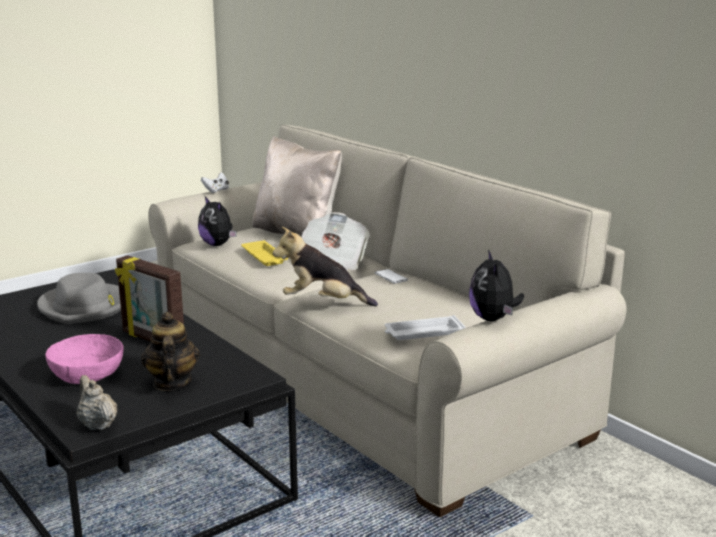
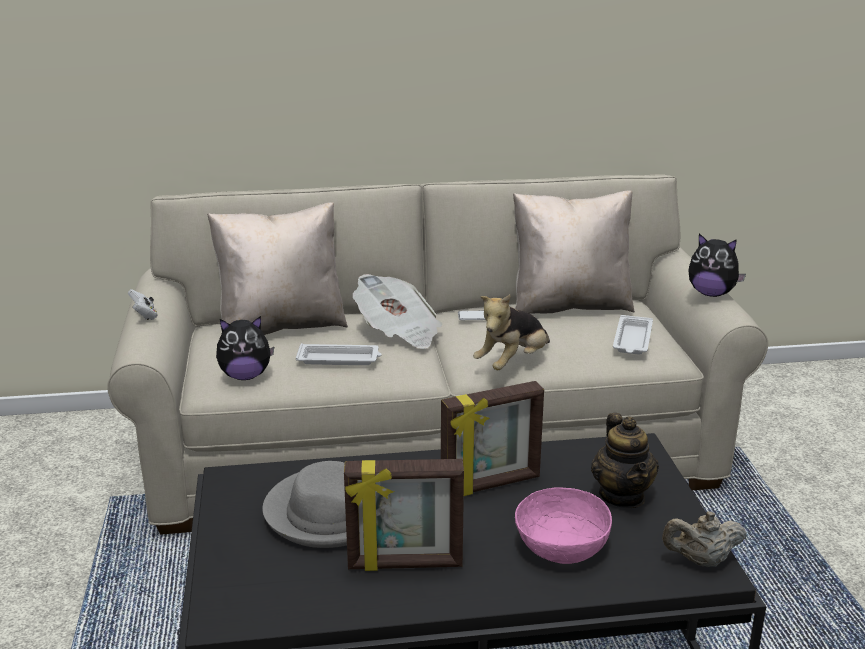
camera: 60 degrees left, 5 degrees up
(38, 337) = (405, 564): none -> picture frame
(172, 383) = (622, 495): teapot -> teapot turned 120 degrees counterclockwise
(265, 257) = (339, 359): yellow tray -> white tray
(462, 300) = (569, 305): none -> beige pillow

